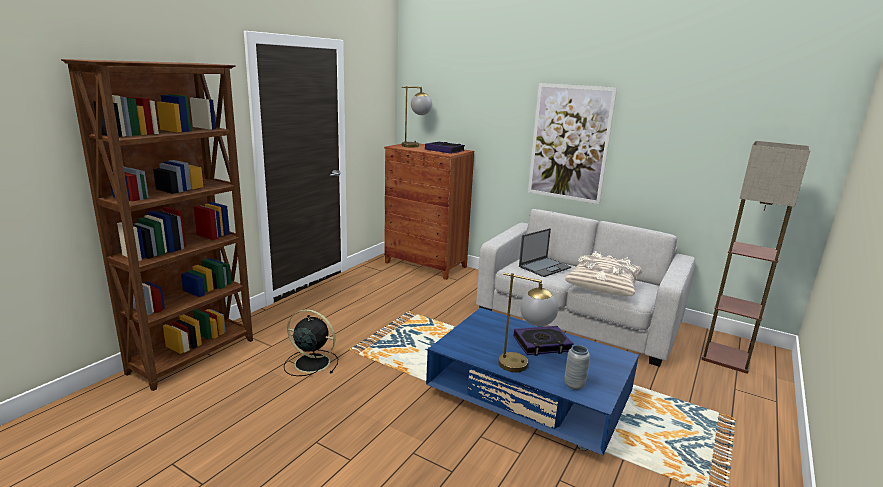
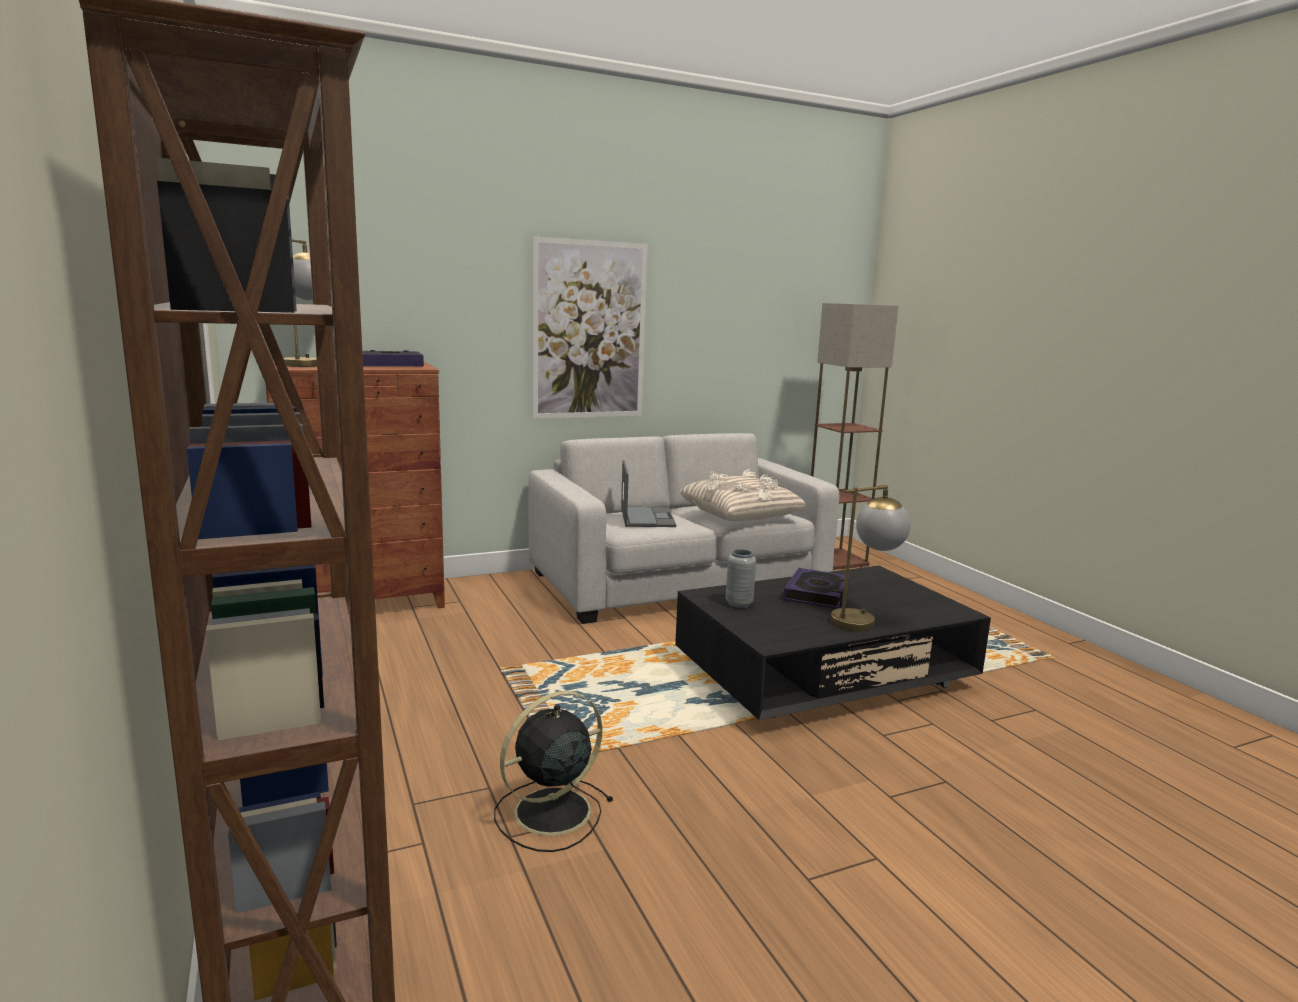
camera: 55 degrees left, 5 degrees down
(528, 397) = (823, 675): blue coffee table -> black coffee table
(574, 385) = (923, 611): grey vase -> grey vase (739, 604)

